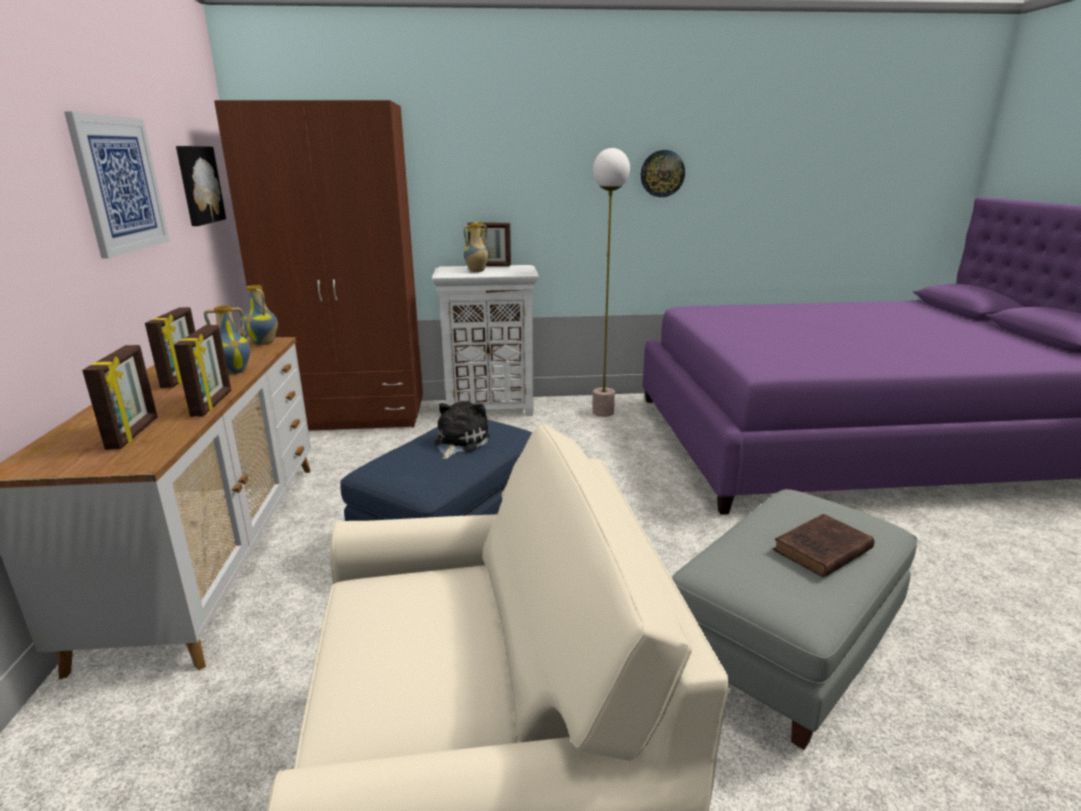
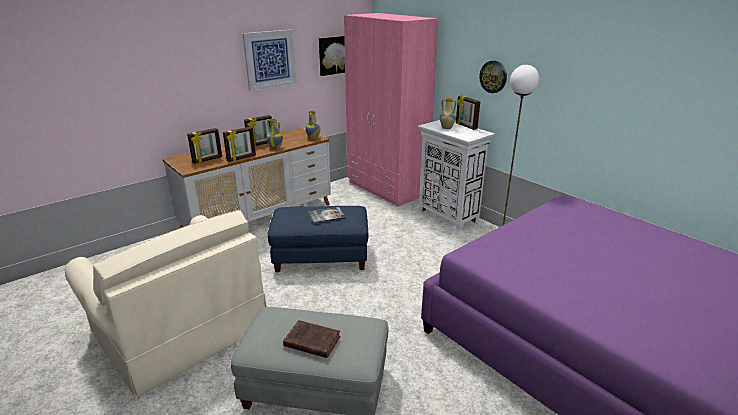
camera: 55 degrees right, 5 degrees up
(353, 417) = (386, 189): brown wardrobe -> pink wardrobe
(459, 442) = (326, 216): plush toy -> book
(662, 173) = (594, 87): wall clock -> wall clock (493, 76)

